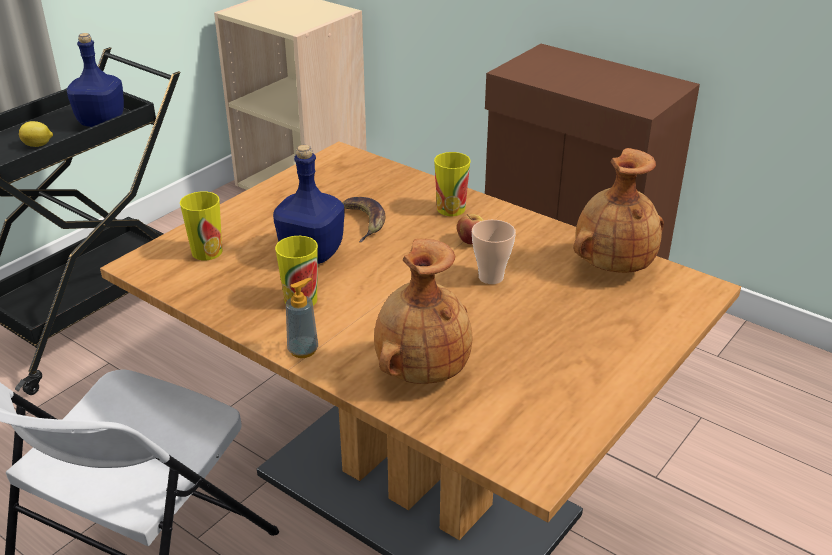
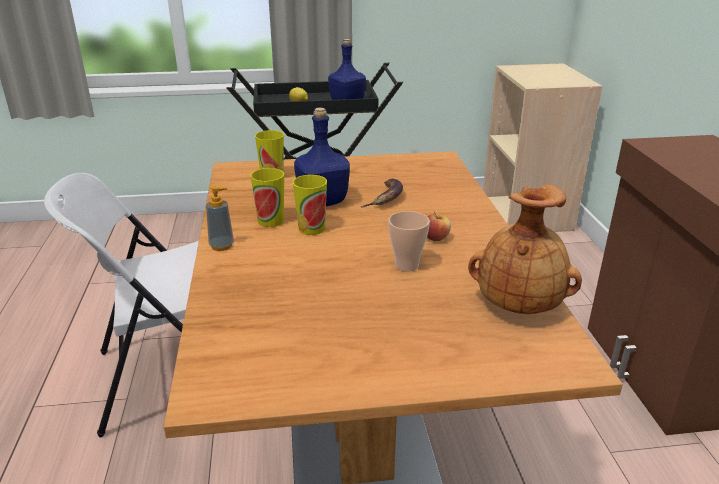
camera: 45 degrees right, 5 degrees down
(421, 370) = (259, 292): brown vase -> none
(451, 209) = (457, 214): cup -> cup (311, 228)

